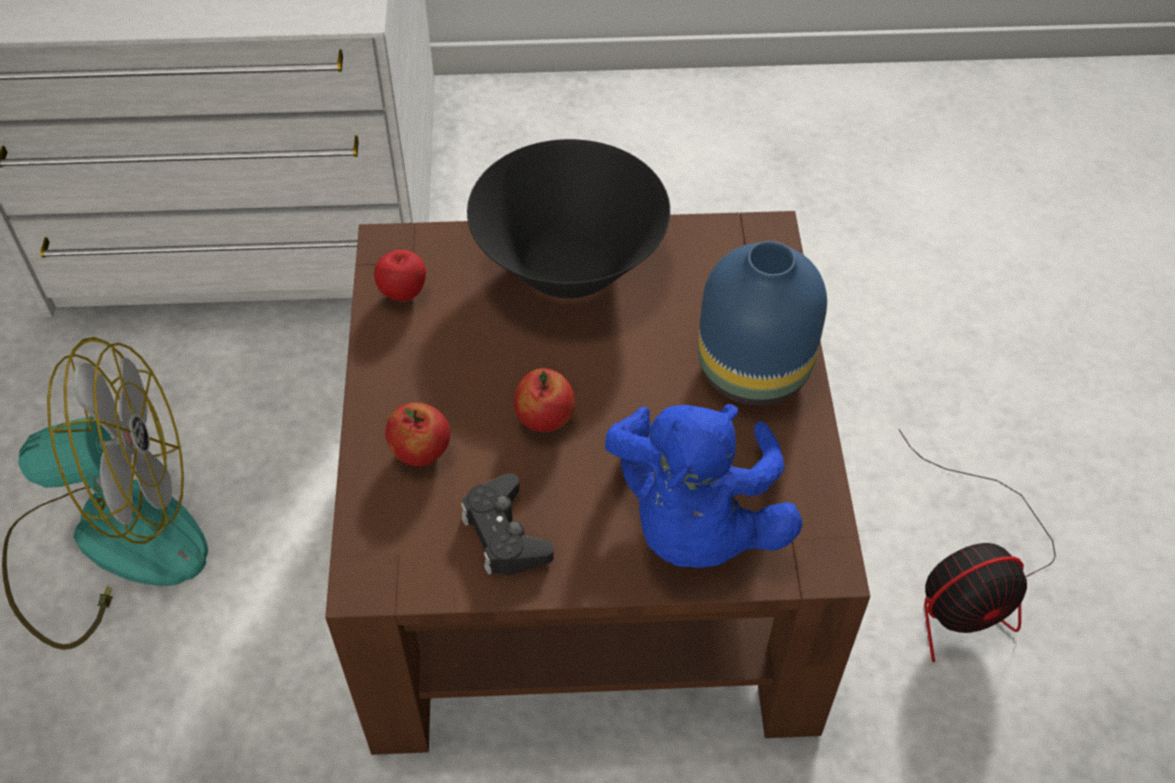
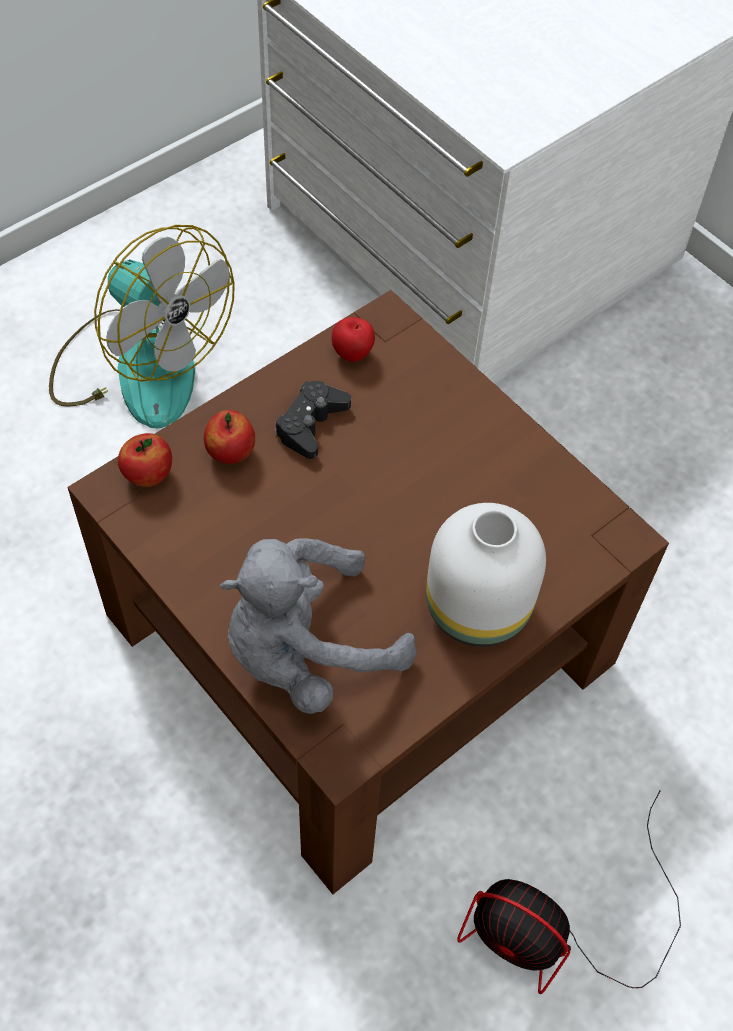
camera: 50 degrees right, 5 degrees up
(505, 534) = (205, 543): black game controller -> black game controller (311, 424)
(545, 420) = (318, 505): apple -> apple (148, 475)
(569, 266) = (468, 432): black bowl -> none
(694, 522) = (307, 651): blue plush toy -> grey plush toy
(750, 372) = (474, 606): blue vase -> white vase

